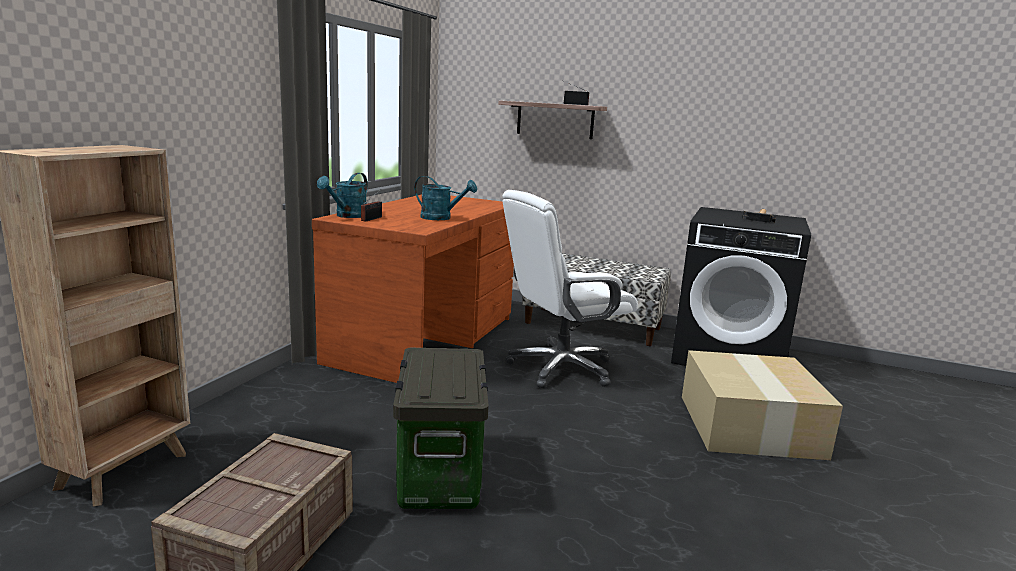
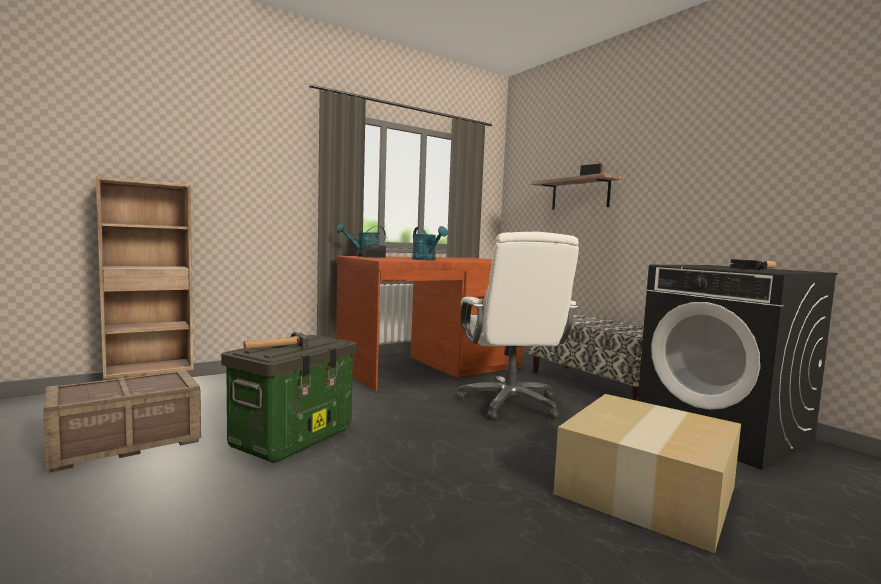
camera: 35 degrees right, 10 degrees down
(437, 381) = (276, 347): none -> hammer
(560, 368) = (510, 403): white office chair -> white office chair turned 105 degrees counterclockwise

